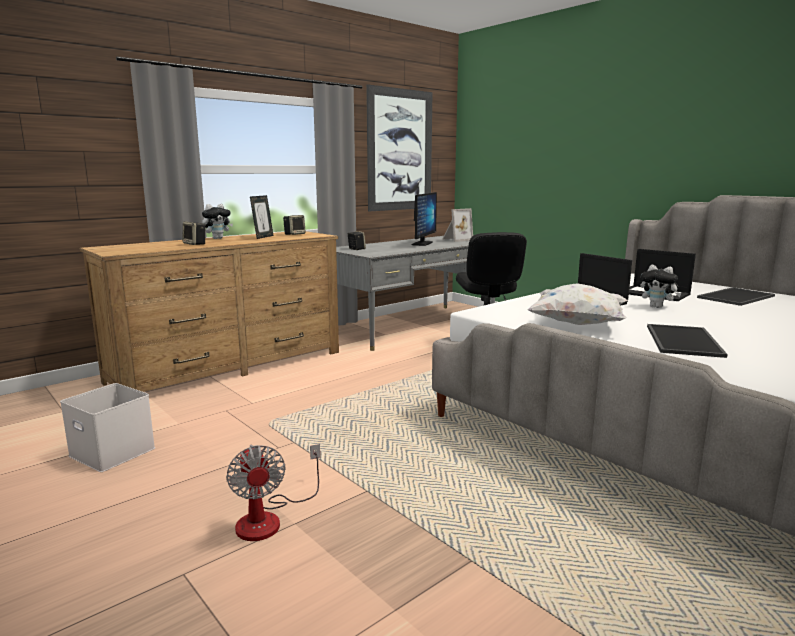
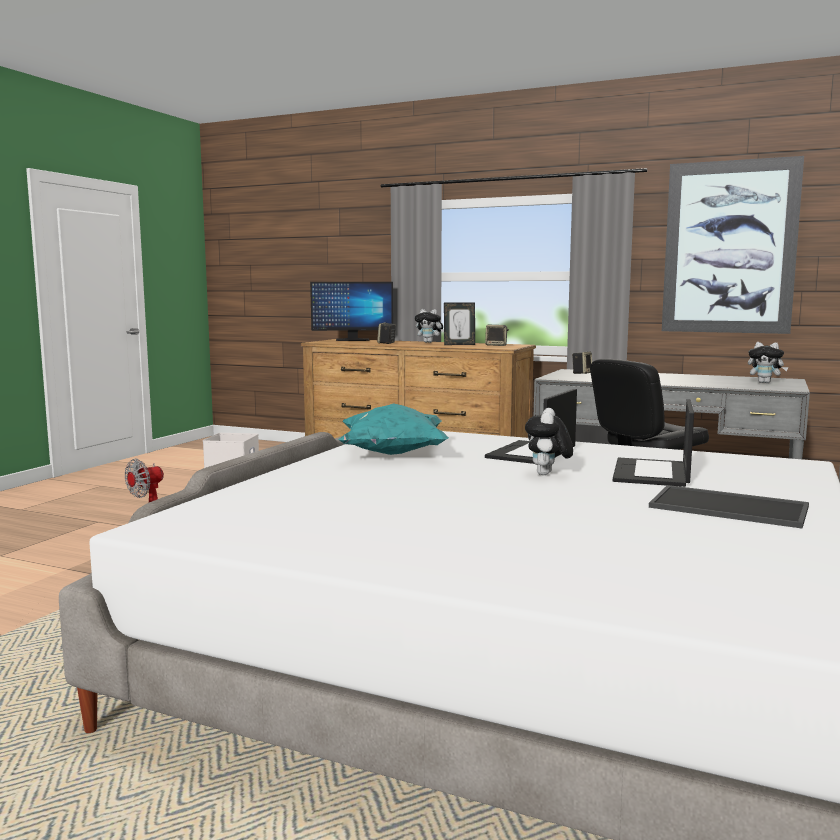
camera: 65 degrees right, 5 degrees down
(422, 243) = (686, 379): monitor -> monitor (352, 340)
(456, 239) = (765, 383): picture frame -> plush toy
(577, 324) = (393, 454): white pillow -> turquoise pillow
(681, 340) = (362, 482): tray -> none

